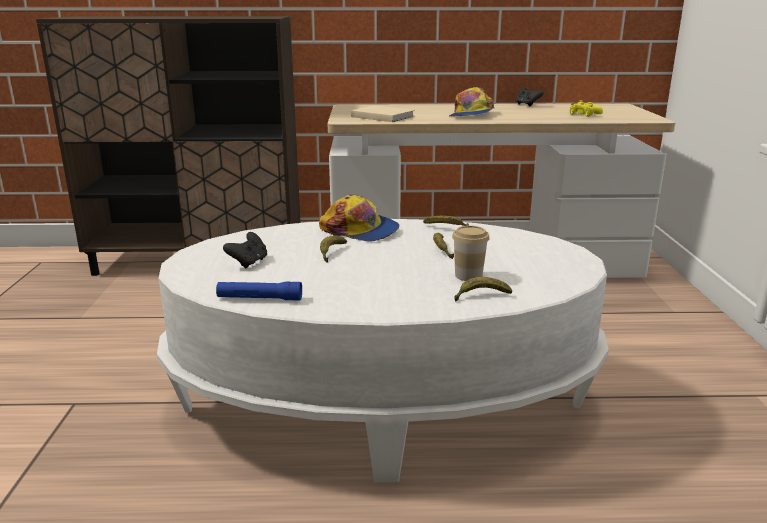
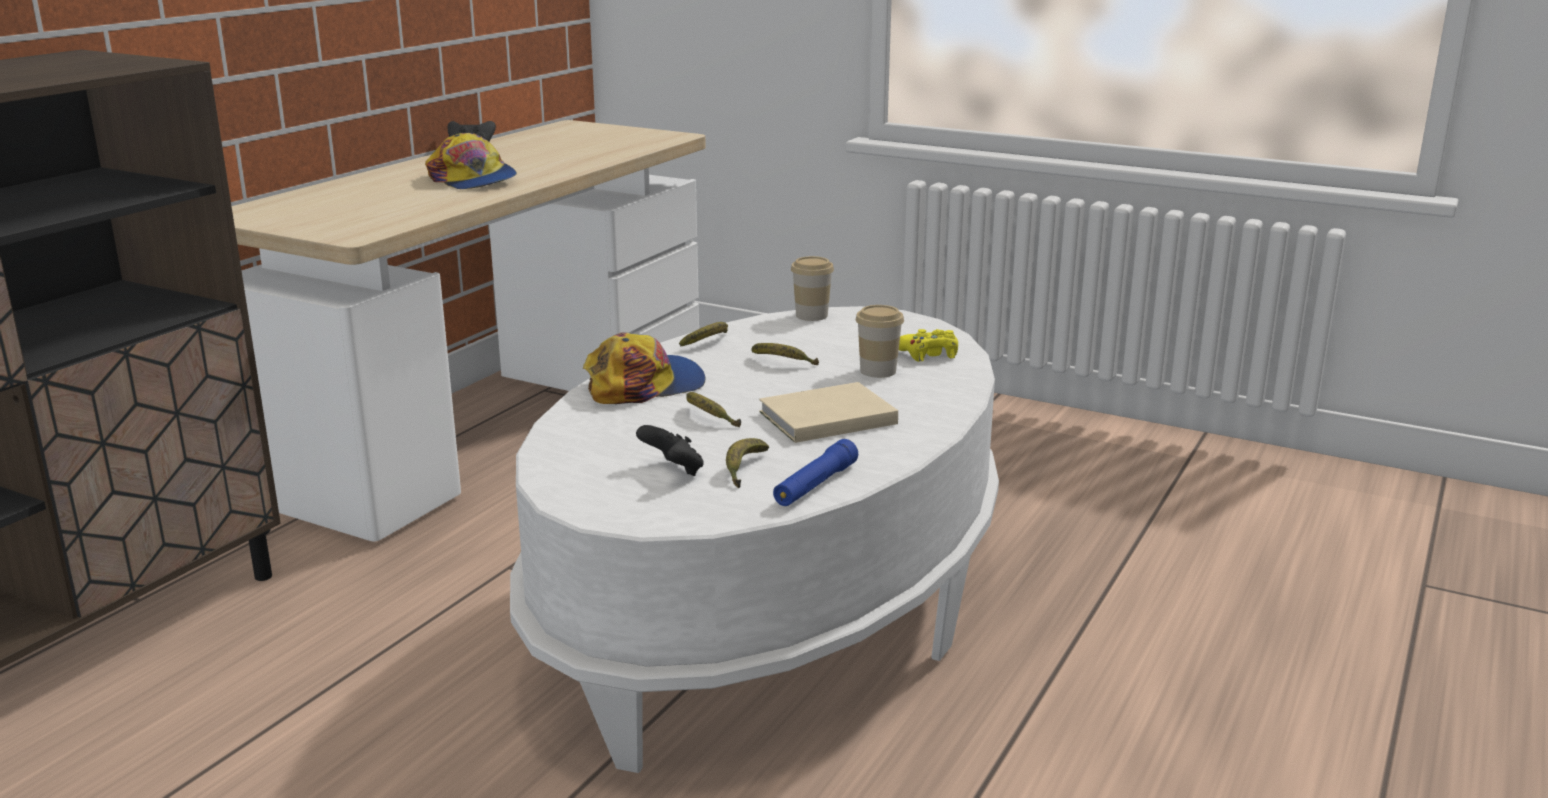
camera: 60 degrees left, 0 degrees up
(382, 116) = (373, 215): beige book -> beige book (823, 417)
(480, 296) = (939, 380): banana -> banana (744, 469)
(537, 239) = (811, 315): none -> cup
(583, 114) = (589, 146): yellow game controller -> yellow game controller (929, 354)

